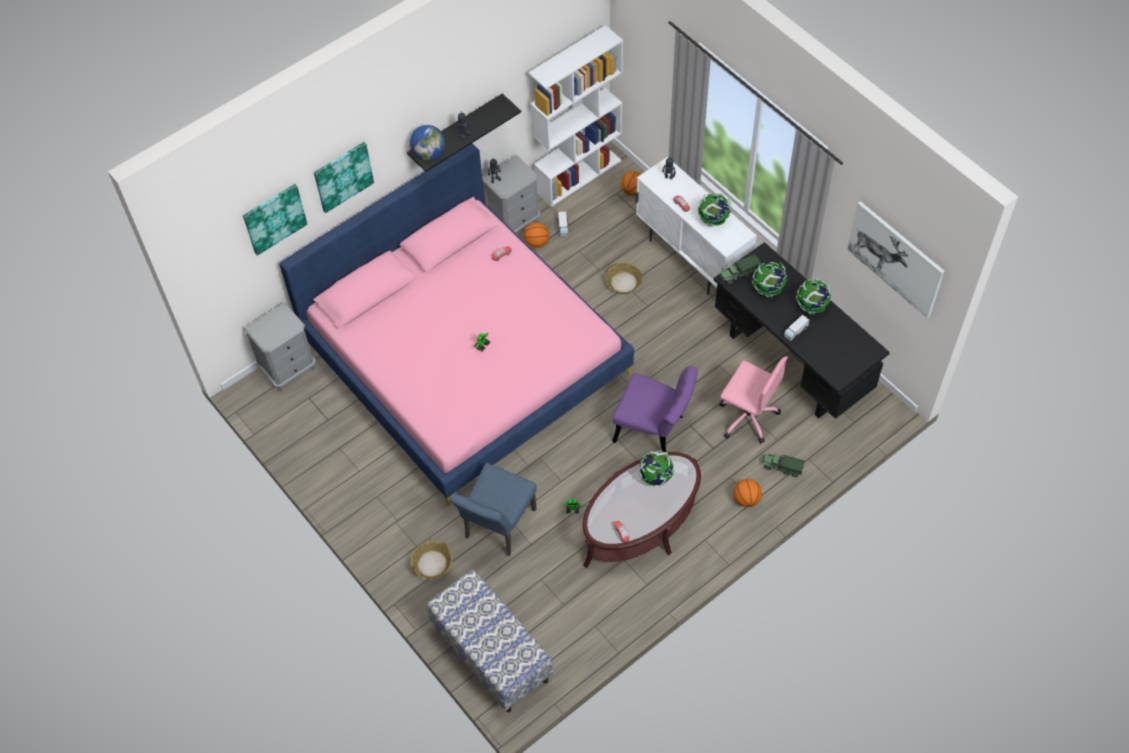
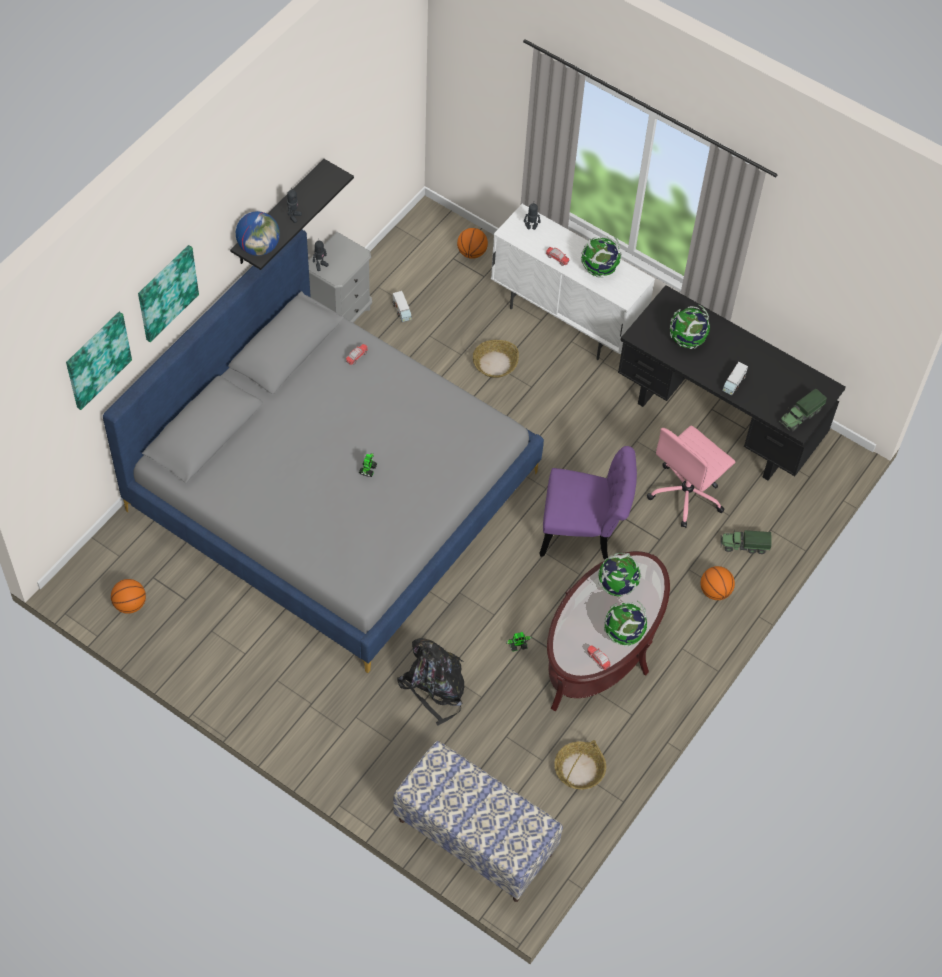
camera: 20 degrees left, 0 degrees up
(288, 369) = (116, 547): grey nightstand -> none
(431, 564) = (369, 747): basket -> basket (579, 770)
(466, 358) = (333, 490): pink bed -> grey bed
(497, 528) = (435, 686): blue chair -> black backpack
(537, 242) = (376, 335): basketball -> basketball (130, 604)
(578, 175) = (401, 245): white bookcase -> none
(738, 274) = (648, 328): toy truck -> toy truck (800, 416)
(747, 416) = (686, 494): pink office chair -> pink office chair turned 120 degrees clockwise
(812, 306) = (743, 350): globe -> globe (623, 634)
(895, 258) = (846, 276): picture -> none

